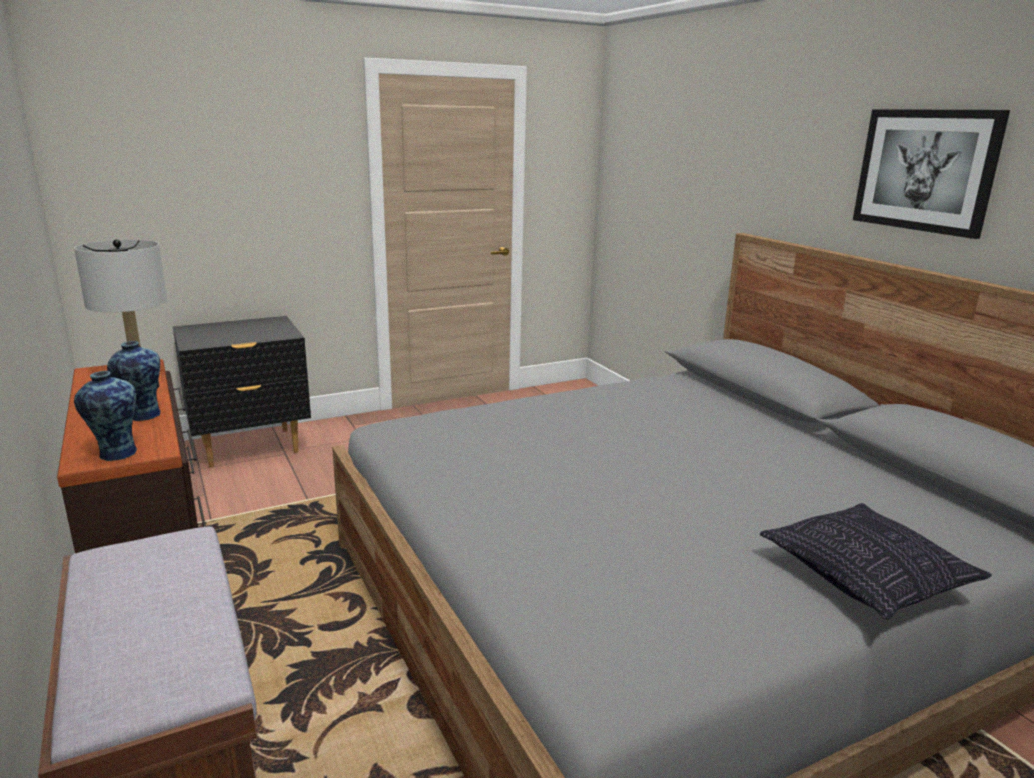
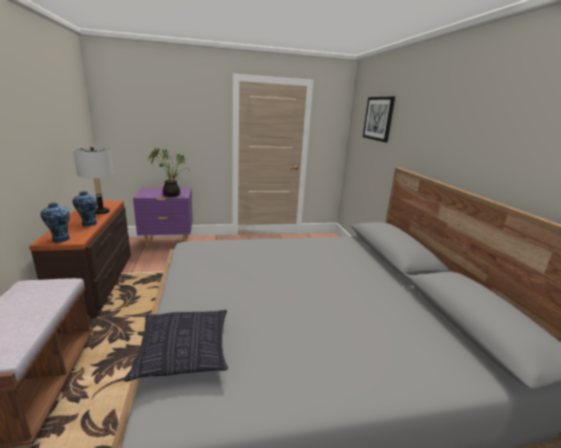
camera: 15 degrees right, 0 degrees up
(250, 448) = (168, 244): black nightstand -> purple nightstand
(260, 334) = (172, 194): none -> potted plant
(866, 578) = (368, 379): pillow -> pillow (183, 353)
(925, 170) = (489, 137): picture -> picture (378, 118)

